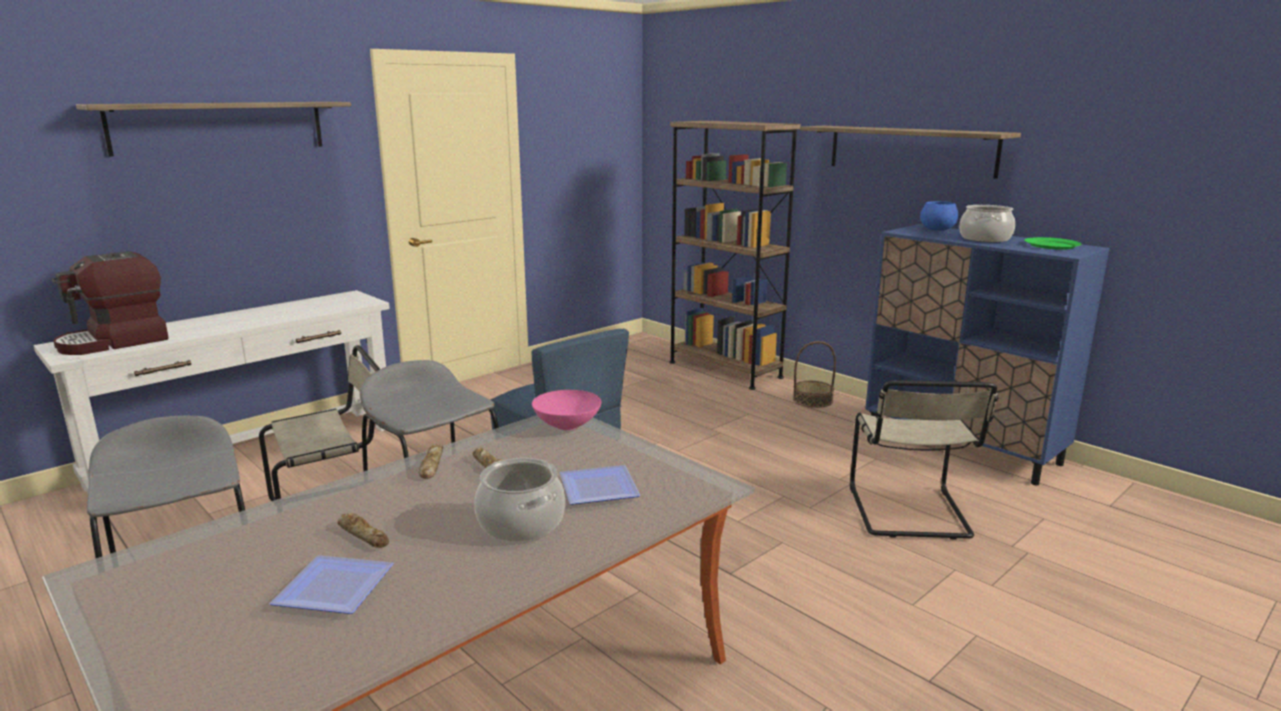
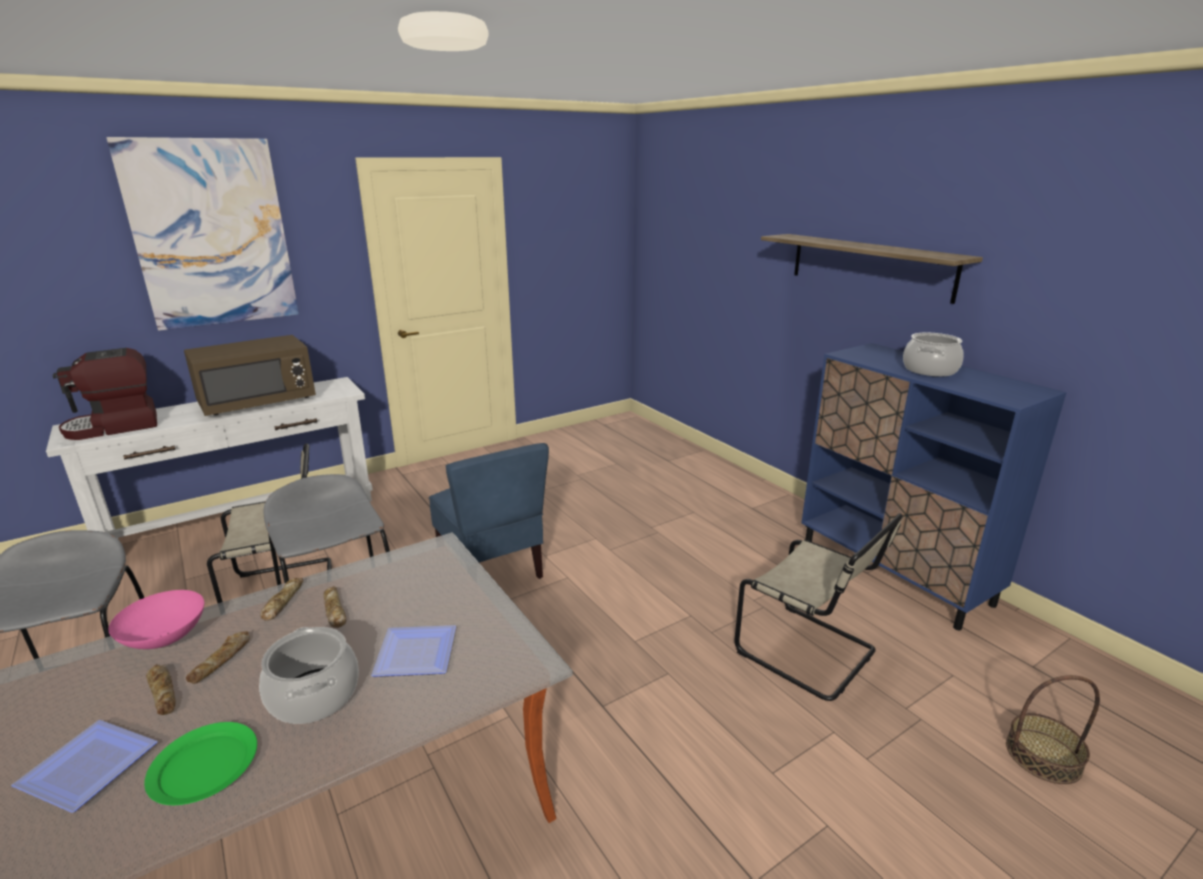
camera: 10 degrees right, 5 degrees up
(220, 127) = (211, 234): shelf -> picture
(272, 315) = (258, 403): none -> brown microwave
(404, 509) = (222, 660): none -> bread
(568, 426) = (437, 561): pink bowl -> pink bowl (166, 639)
(724, 370) = (690, 459): brown bookcase -> none
(812, 400) = (761, 501): basket -> basket (1043, 755)
(910, 514) = (810, 653): beige chair -> beige chair turned 60 degrees counterclockwise
(938, 230) = (886, 353): blue bowl -> none
(1051, 245) = (999, 385): green plate -> green plate (205, 765)

